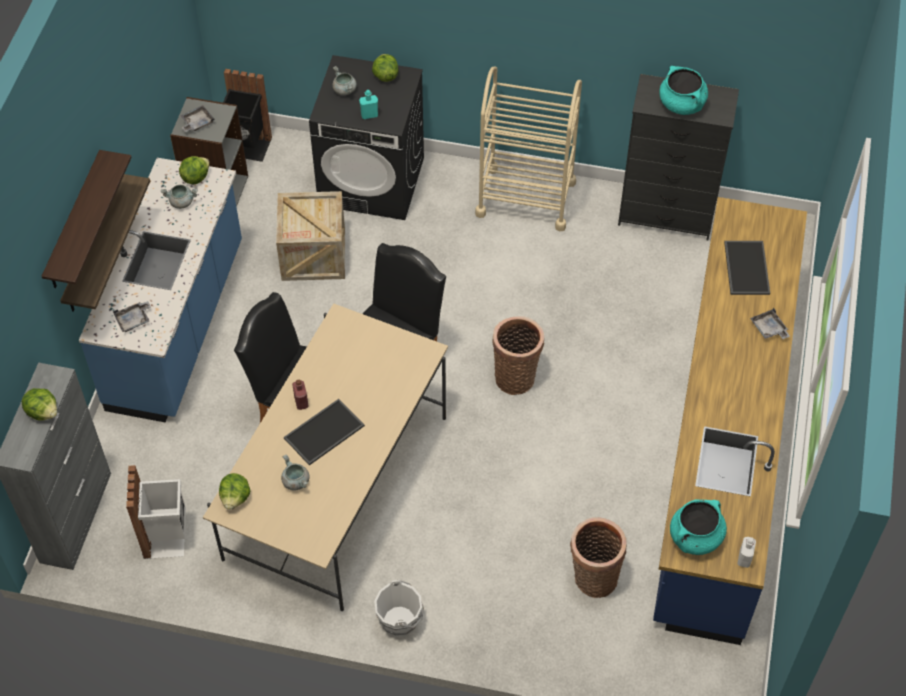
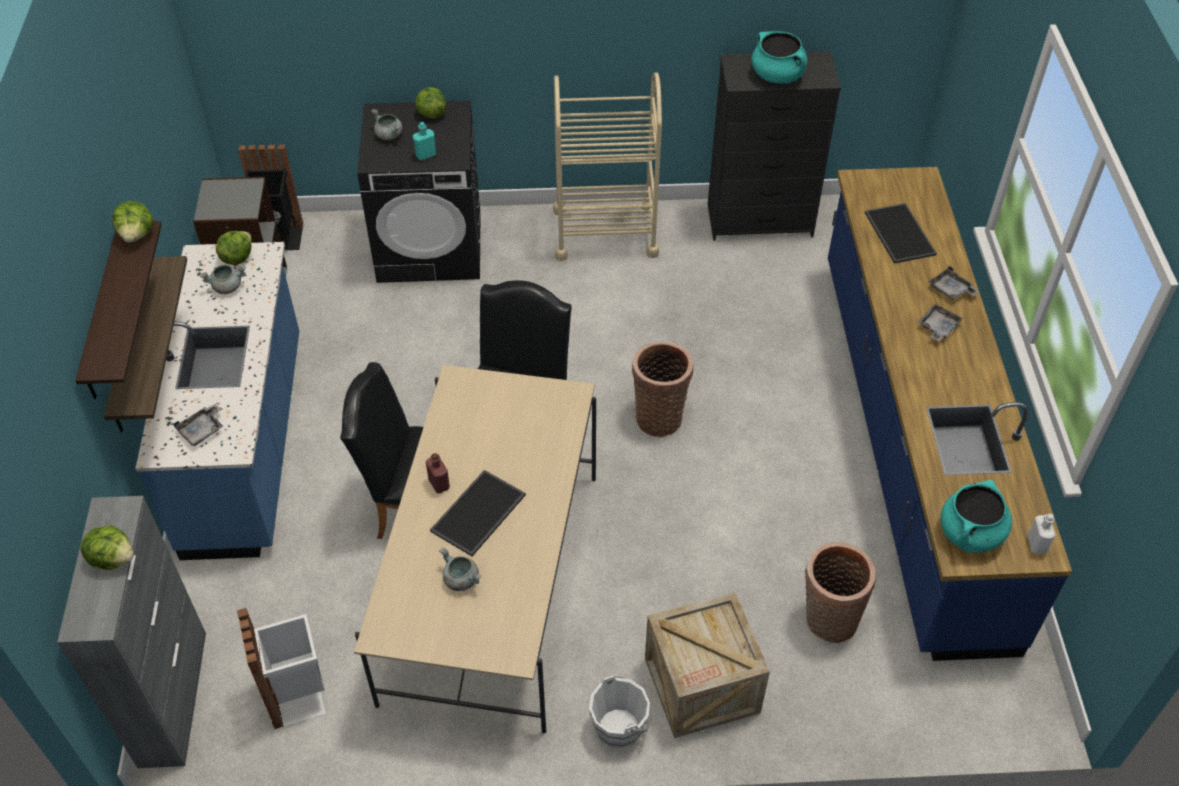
camera: 15 degrees left, 5 degrees down
(197, 123) = (222, 203): grey tray -> grey tray (938, 327)
(235, 498) = (390, 617): lettuce -> lettuce (137, 235)
(313, 254) = (386, 334): crate -> crate (701, 685)

